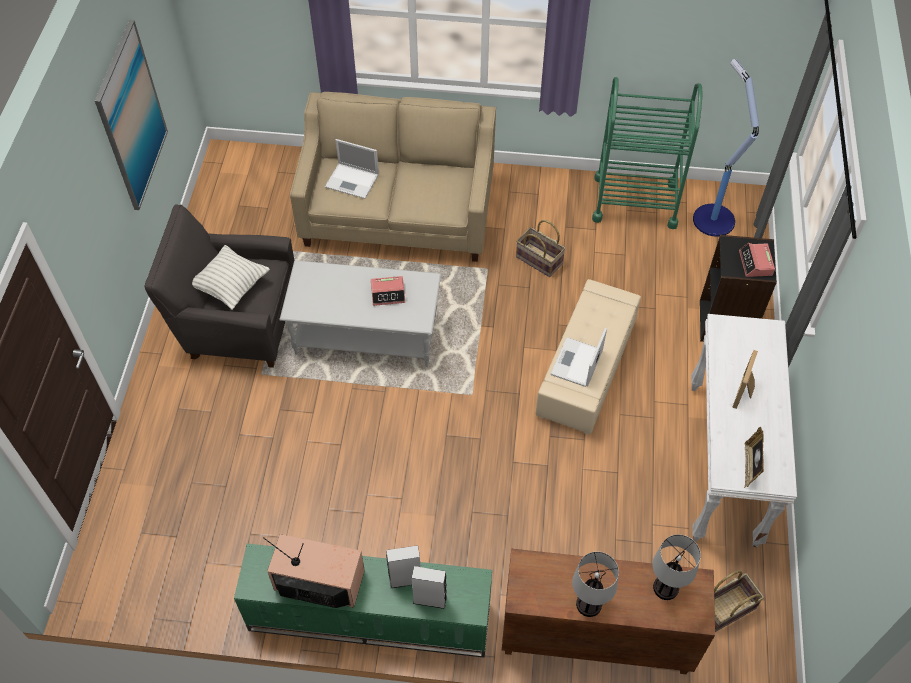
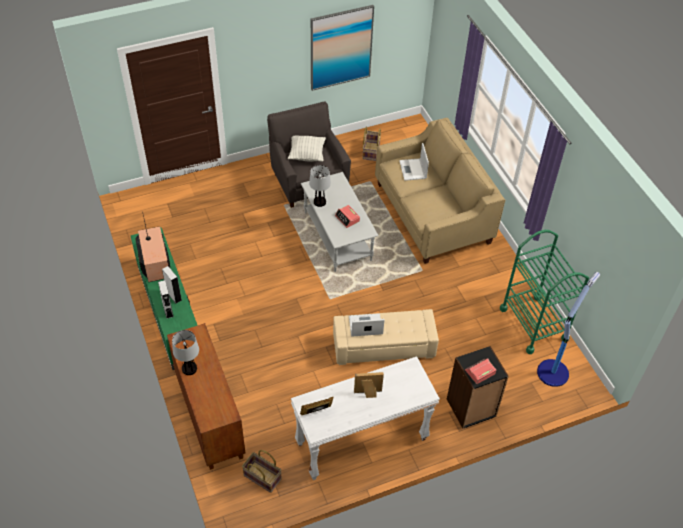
camera: 60 degrees right, 5 degrees down
(538, 260) = (447, 292): basket -> basket (370, 151)
(665, 587) = (217, 400): table lamp -> table lamp (320, 202)

